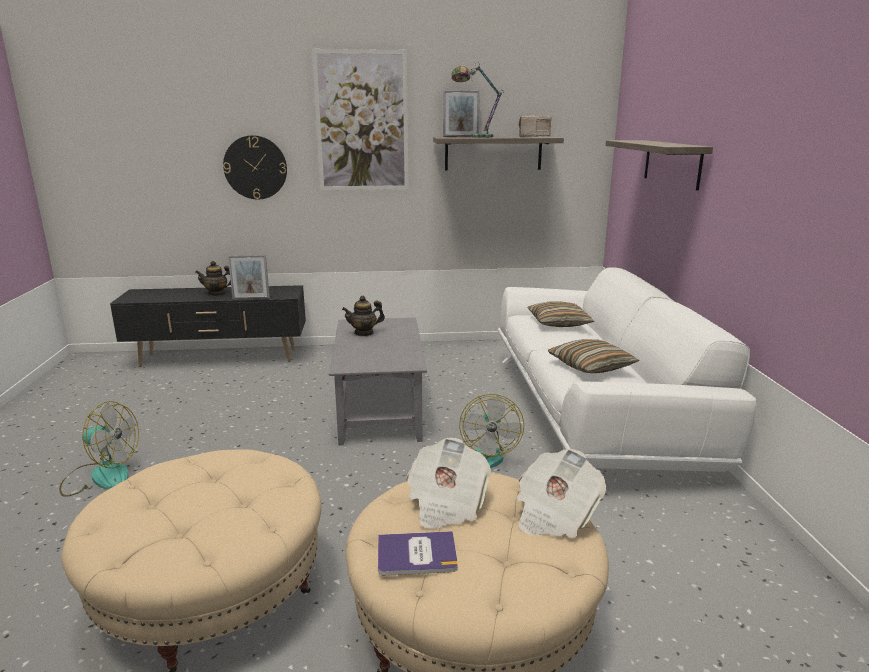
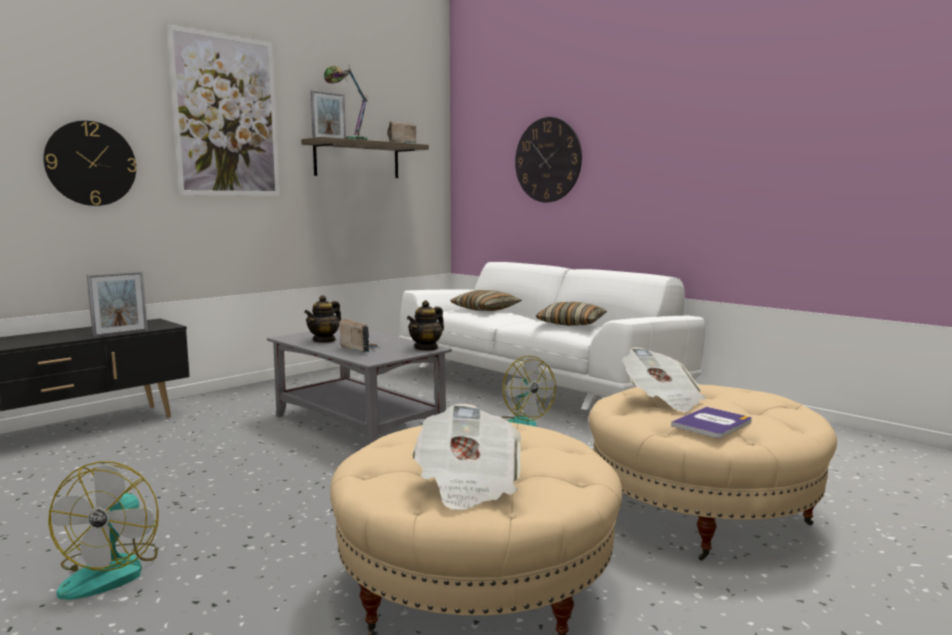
camera: 40 degrees left, 10 degrees down
(101, 476) = (112, 570): fan -> fan turned 120 degrees clockwise
(217, 293) = (52, 337): teapot -> teapot (426, 348)
(364, 350) = (359, 349): none -> radio
(554, 514) = (729, 387): newspaper -> newspaper (467, 484)
(672, 163) = (548, 160): shelf -> wall clock

